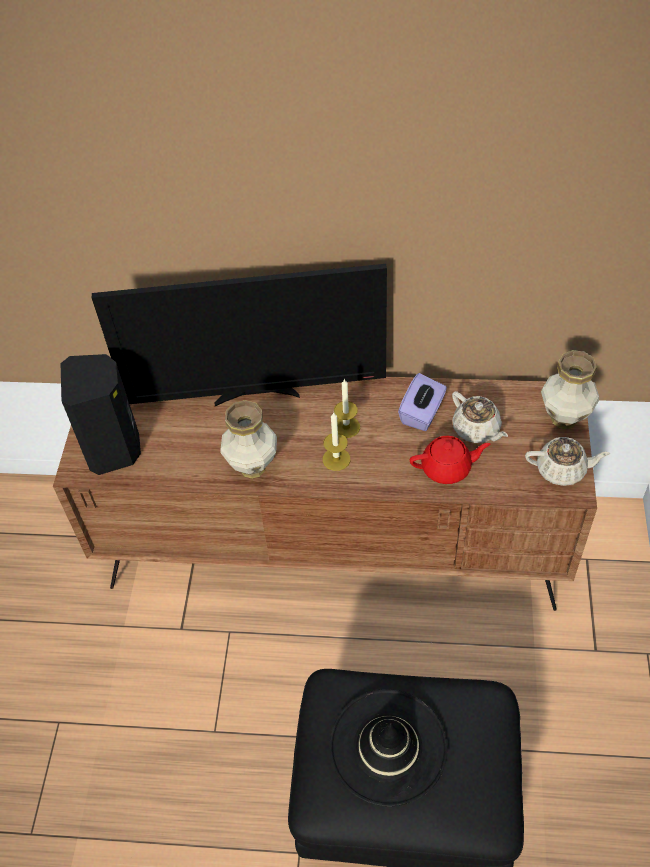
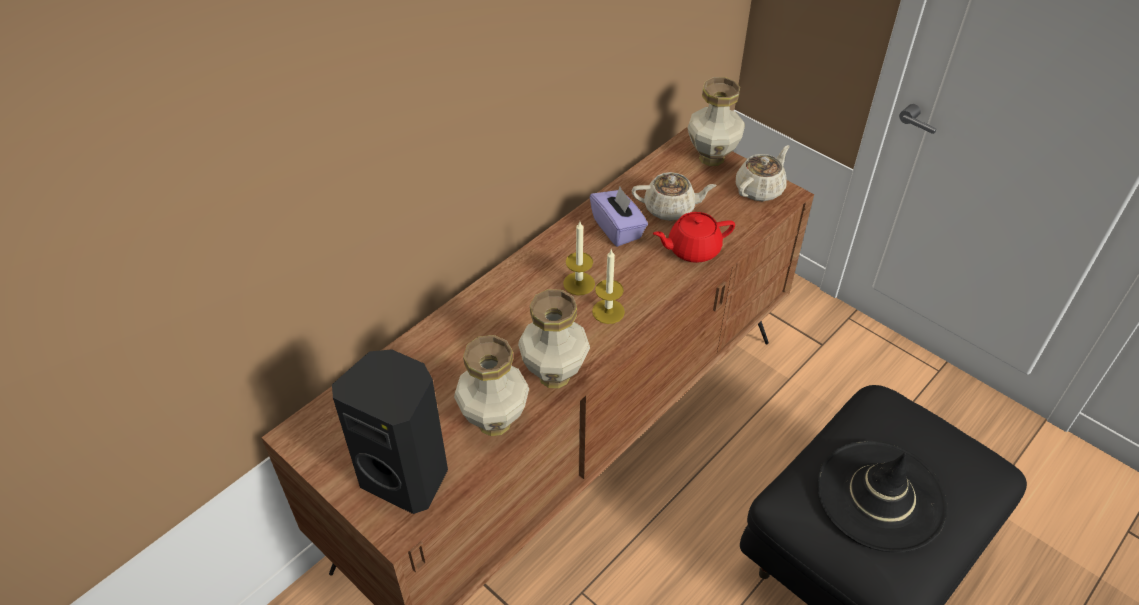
camera: 55 degrees left, 5 degrees down
(188, 463) = (494, 423): none -> vase
(257, 394) = (468, 321): television -> none
(447, 468) = (692, 249): red teapot -> red teapot turned 135 degrees counterclockwise

